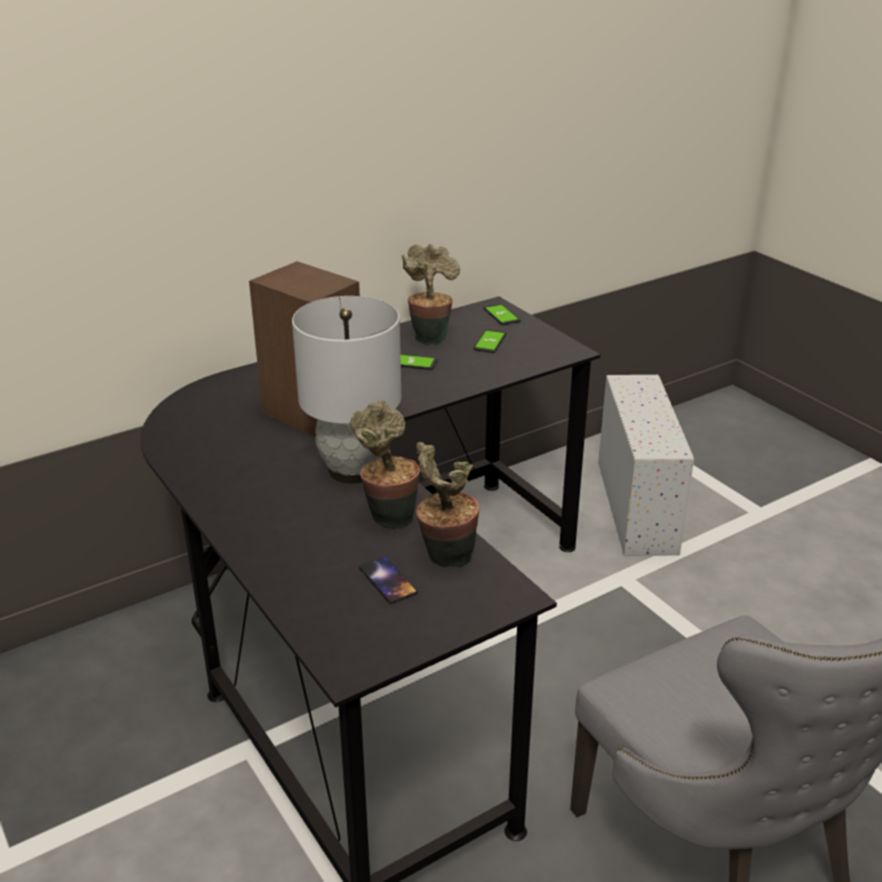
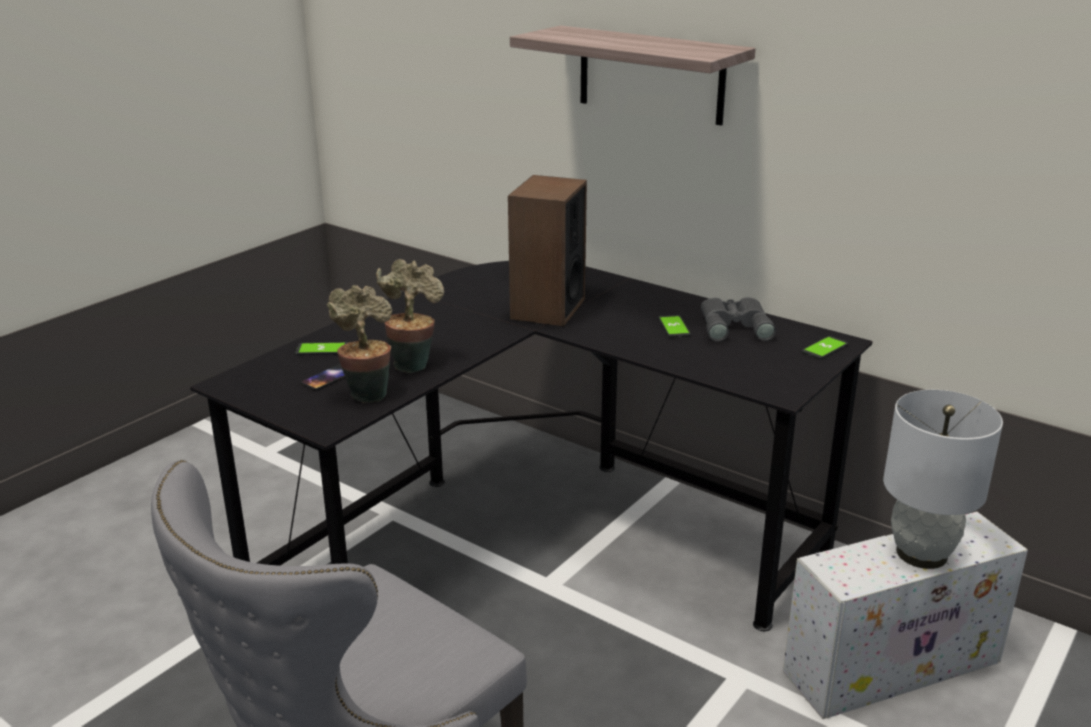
camera: 70 degrees right, 5 degrees down
(259, 132) = (650, 75): none -> shelf
(354, 469) = (473, 339): white table lamp -> white table lamp (922, 554)
(430, 337) = (734, 325): potted plant -> grey binoculars
(489, 342) = (756, 352): phone -> phone (322, 350)

